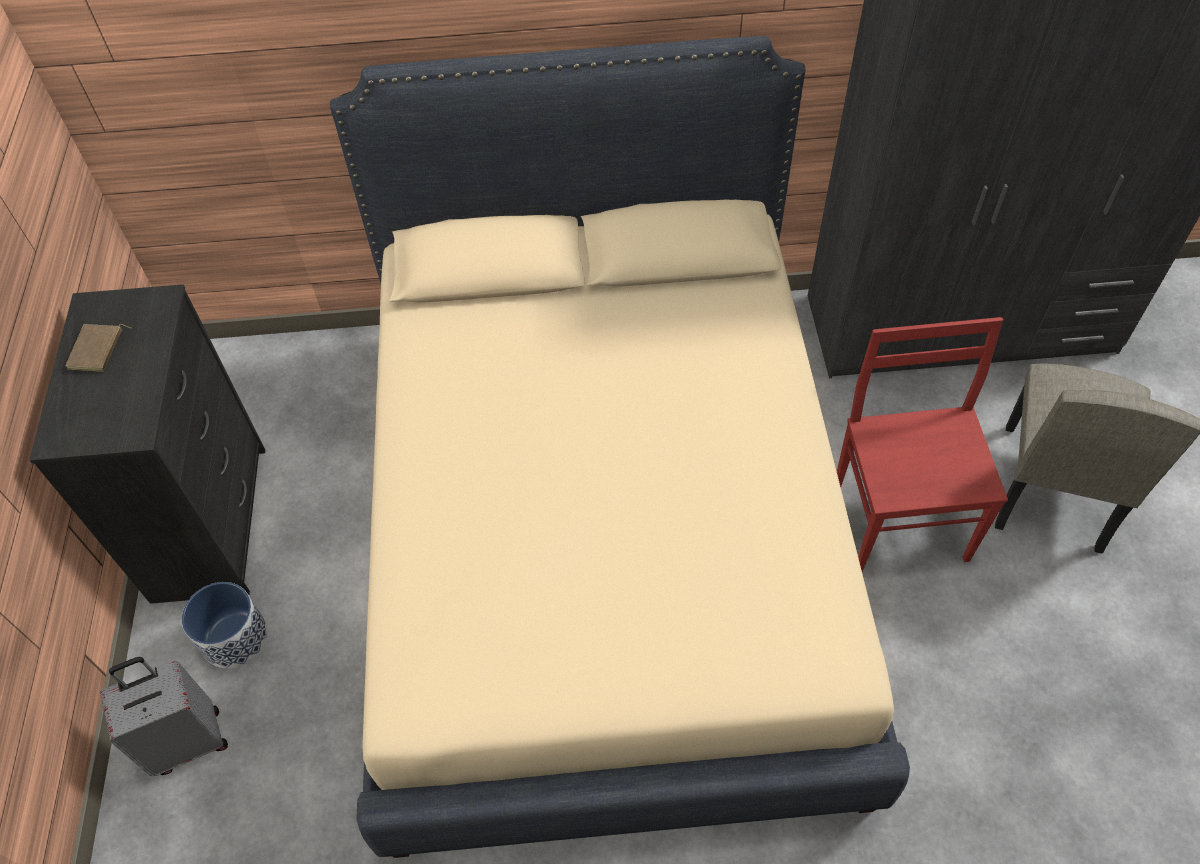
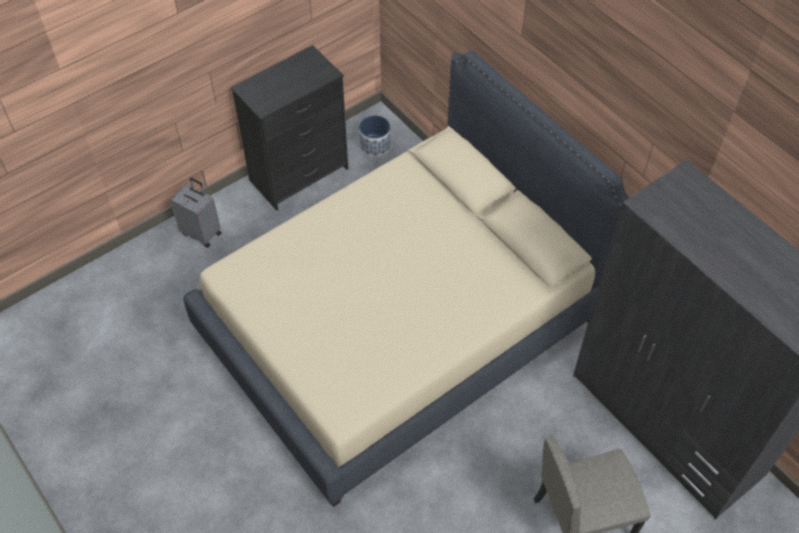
camera: 55 degrees right, 0 degrees up
(97, 350) = (291, 71): brown book -> none
(234, 638) = (254, 218): planter -> planter (375, 145)
(898, 519) = (504, 450): red chair -> none

